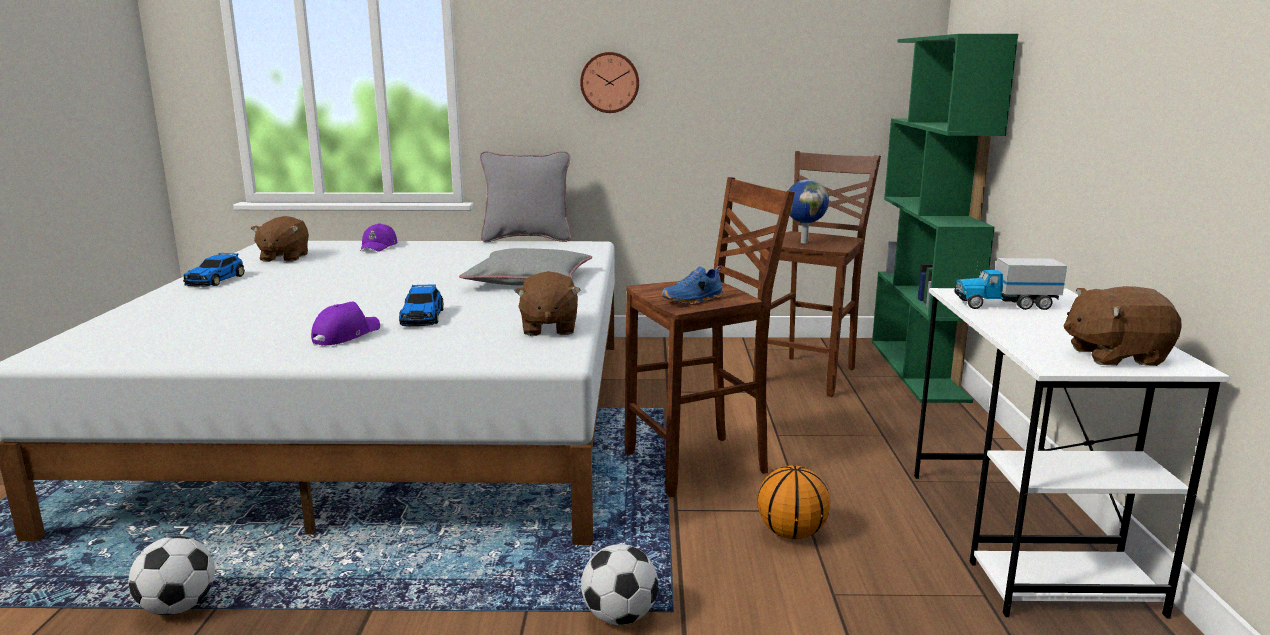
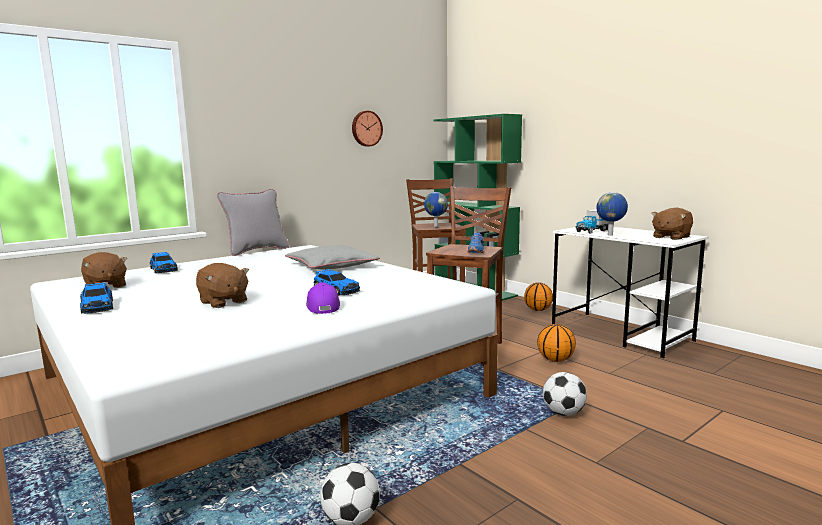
camera: 40 degrees left, 5 degrees down
(379, 247) = (164, 269): purple cap -> toy car
(548, 328) = (420, 280): brown plush toy -> brown plush toy (223, 302)
(609, 82) = (291, 143): wall clock -> wall clock (366, 128)
(955, 439) = (538, 310): none -> basketball
(999, 321) = (610, 235): none -> globe

